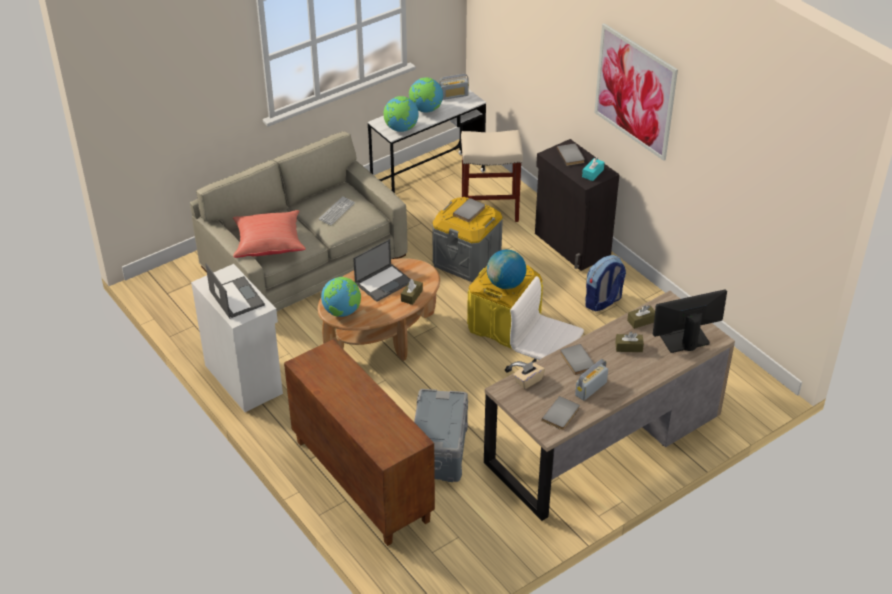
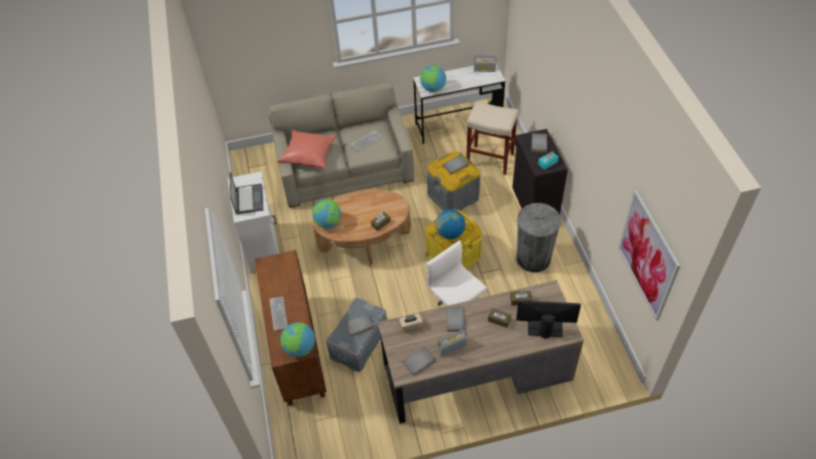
camera: 25 degrees right, 10 degrees up
(355, 412) = (278, 314): none -> keyboard
(384, 282) = (367, 207): laptop -> none
(425, 110) = (458, 77): globe -> globe (300, 348)
(444, 418) = (360, 326): none -> grey book
(603, 302) = (533, 258): backpack -> grey trash can
(635, 91) = (583, 114): picture -> picture (647, 255)

